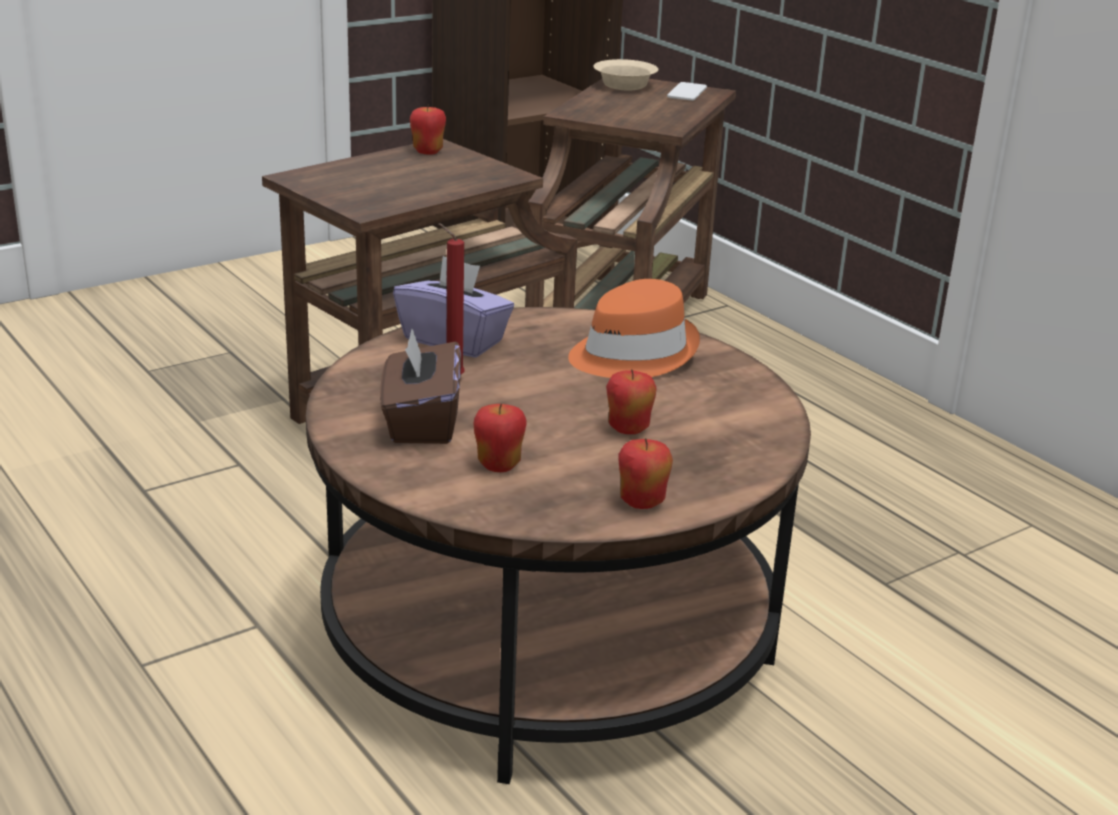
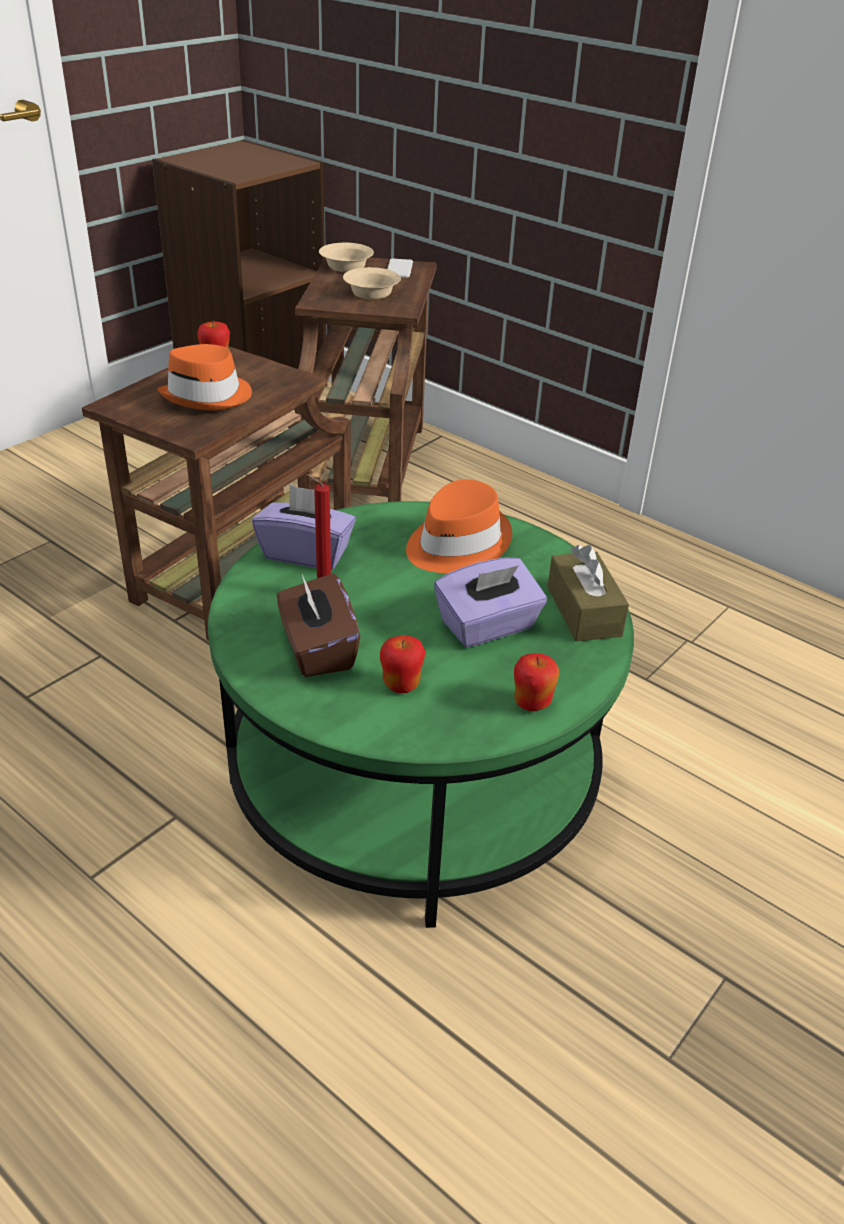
camera: 15 degrees left, 10 degrees up
(402, 180) = (208, 396): none -> orange hat
(549, 631) = (414, 774): brown coffee table -> green coffee table
(628, 429) = (488, 626): apple -> purple tissue box
(641, 110) = (372, 293): none -> beige bowl
(752, 431) = (583, 611): none -> brown tissue box

